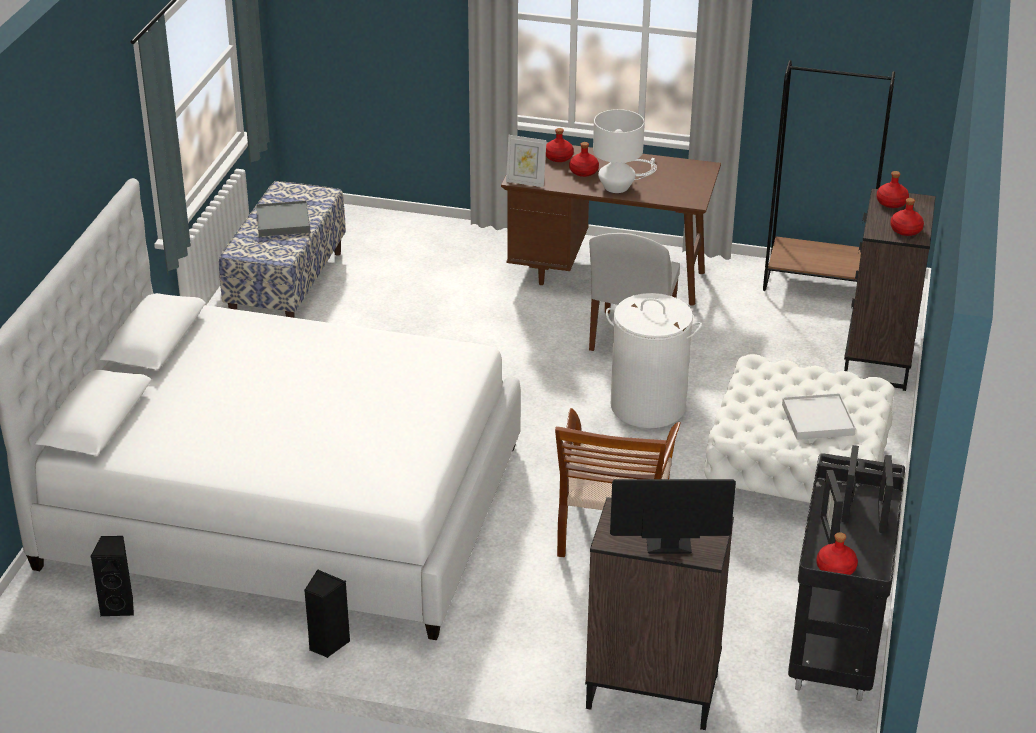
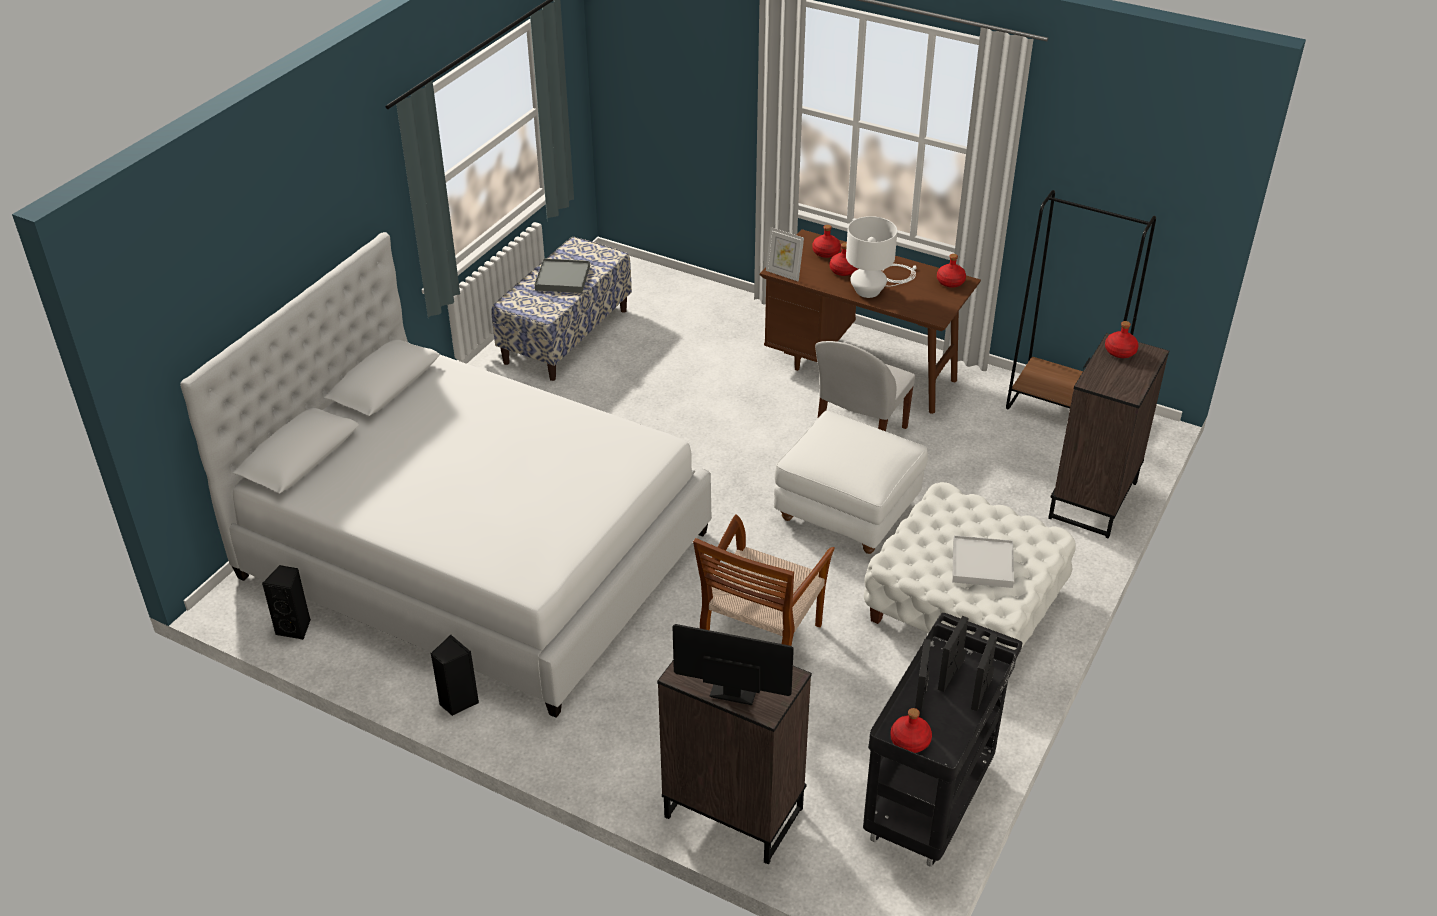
camera: 15 degrees right, 5 degrees up
(648, 406) = (848, 512): white laundry basket -> white ottoman
(906, 230) = (1122, 384): red bottle -> red bottle (950, 282)

